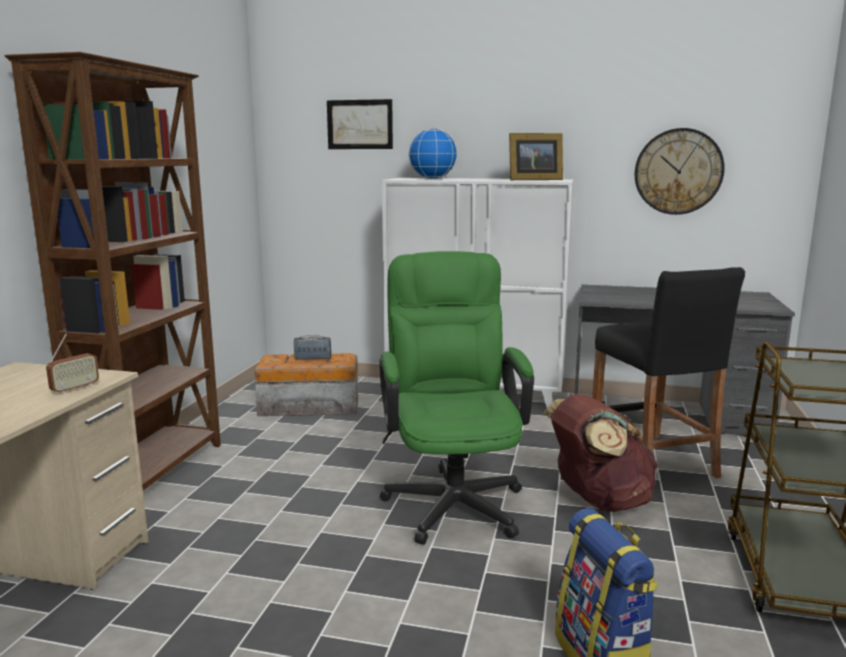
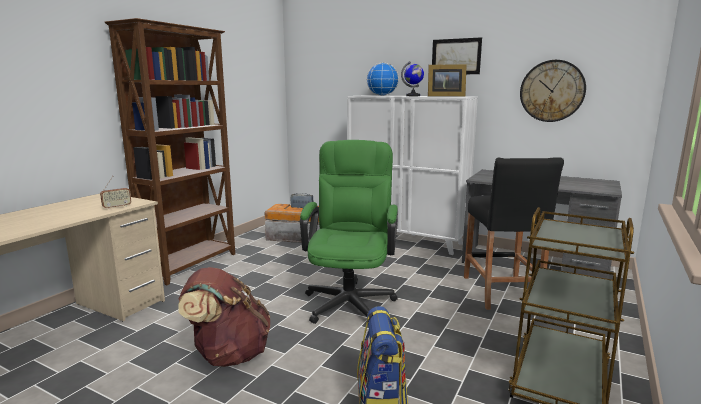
camera: 15 degrees right, 0 degrees up
(360, 124) = (343, 61): picture -> picture (456, 56)
(485, 179) = (413, 96): none -> globe
(598, 501) = (445, 312): brown backpack -> brown backpack (228, 354)

